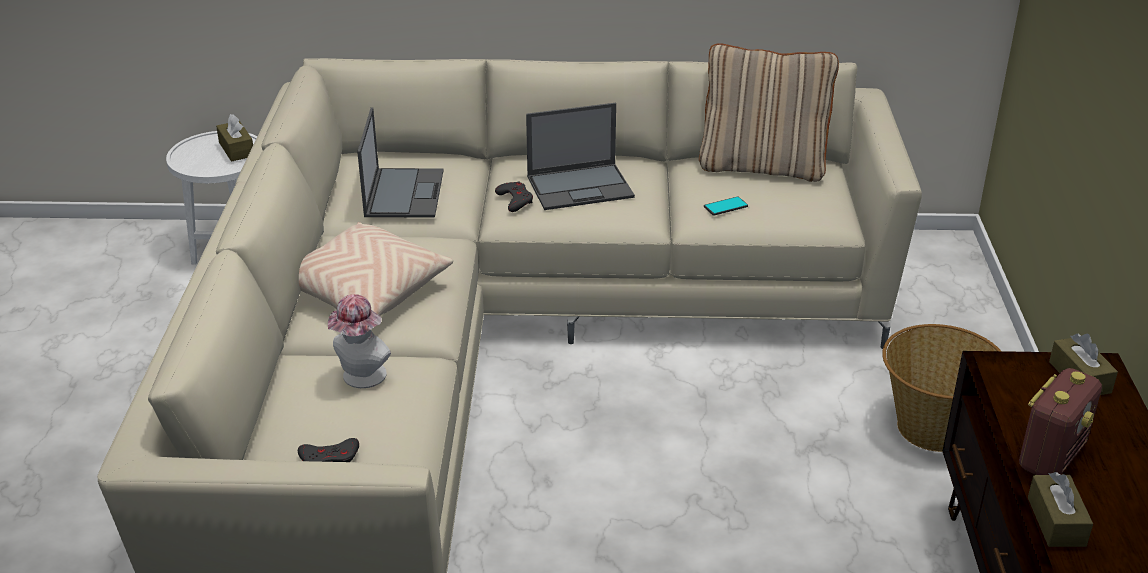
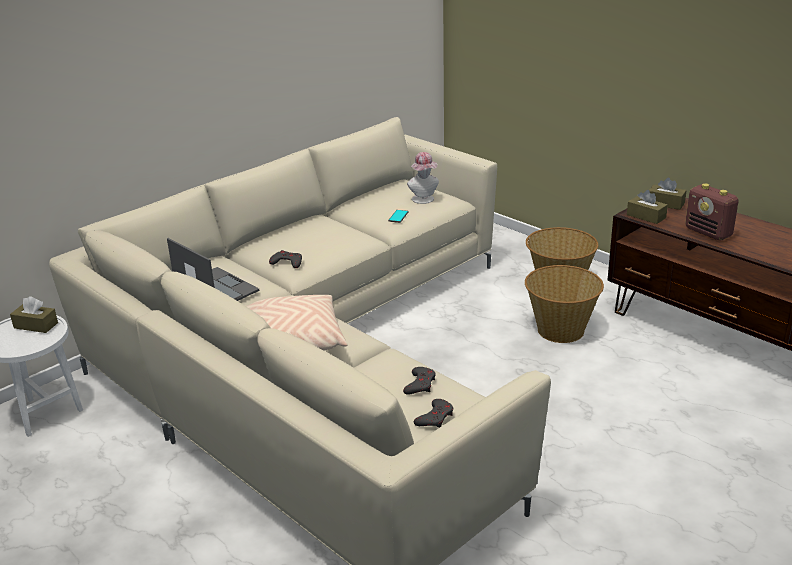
camera: 45 degrees left, 5 degrees down
(361, 378) = (376, 377): hat -> hat (424, 200)
(382, 415) = (420, 384): none -> grey game controller
(581, 186) = (310, 240): laptop -> none
(762, 166) = (381, 193): beige pillow -> none
(833, 483) = (560, 330): none -> basket
(1051, 456) = (708, 233): radio -> radio turned 150 degrees clockwise
(1056, 521) = (750, 251): brown tissue box -> brown tissue box (646, 216)

